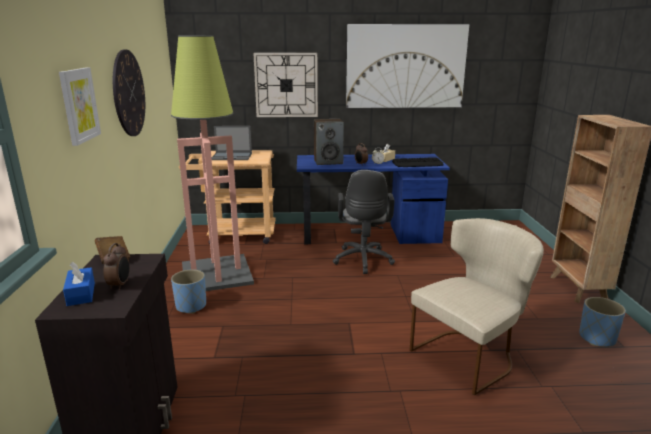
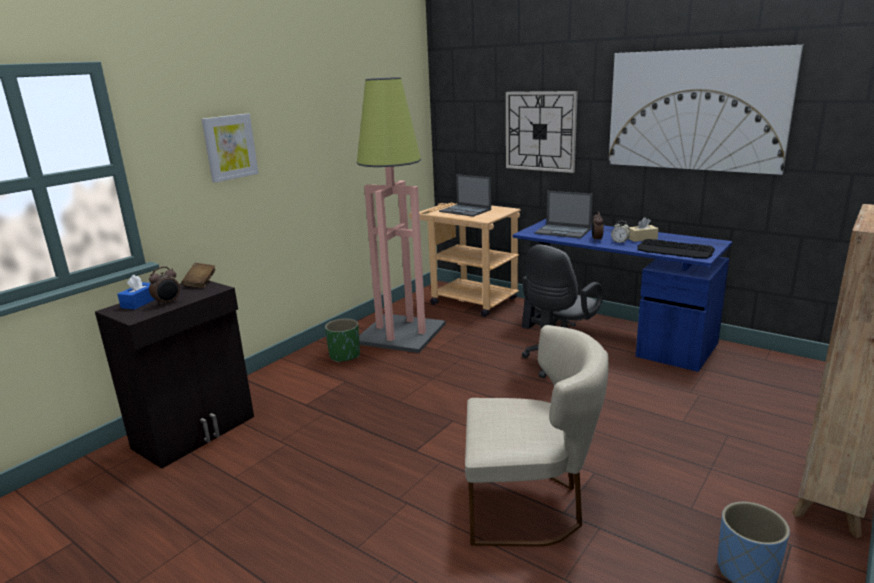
camera: 40 degrees right, 0 degrees up
(128, 93) = (325, 136): wall clock -> none
(191, 306) = (345, 356): blue planter -> green planter
(328, 162) = (564, 231): speaker -> laptop

